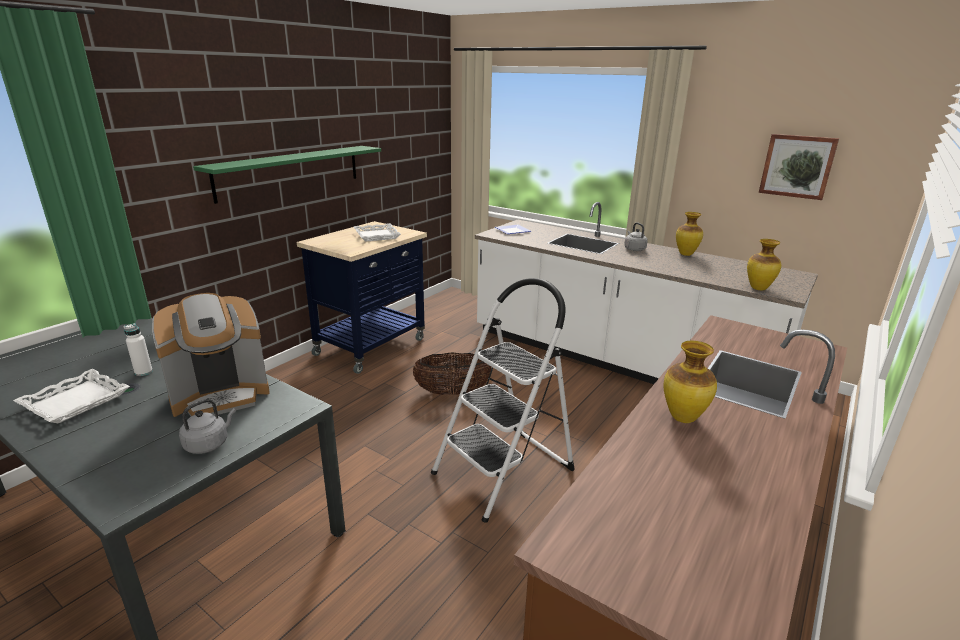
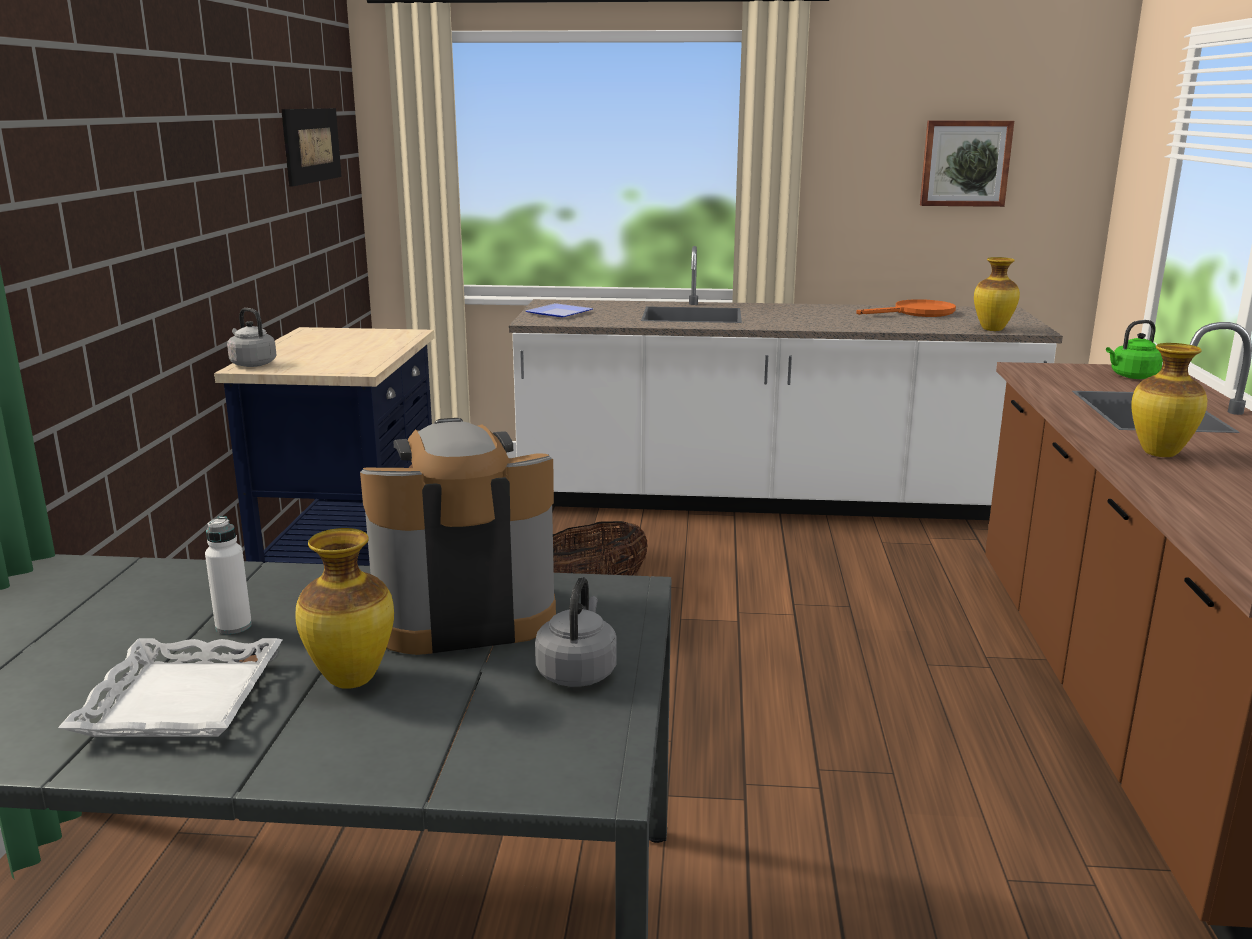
camera: 30 degrees left, 5 degrees down
(221, 395) = (463, 614): coffee machine -> coffee machine turned 135 degrees counterclockwise
(290, 172) = (190, 227): green shelf -> none
(376, 236) = (354, 344): white tray -> none
(403, 128) = (311, 145): none -> picture
(507, 471) = (795, 672): step ladder -> none
(634, 249) = (772, 311): grey kettle -> grey kettle (252, 364)
(685, 254) = (846, 308): vase -> vase (351, 681)
(728, 265) = (917, 313): none -> orange frying pan
(791, 349) = (1132, 376): none -> green kettle

